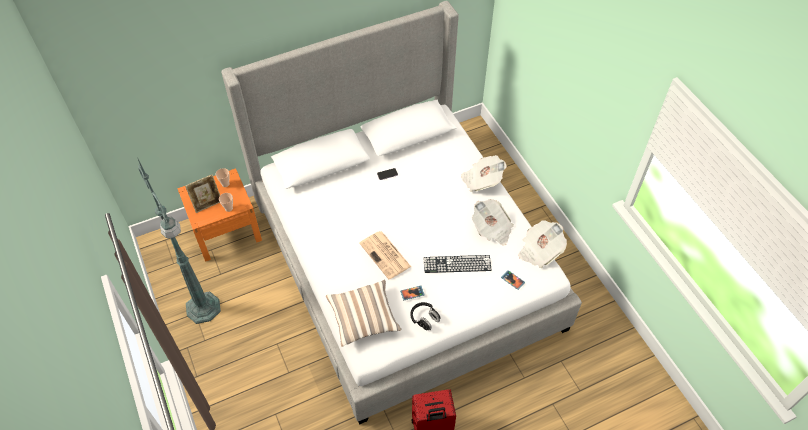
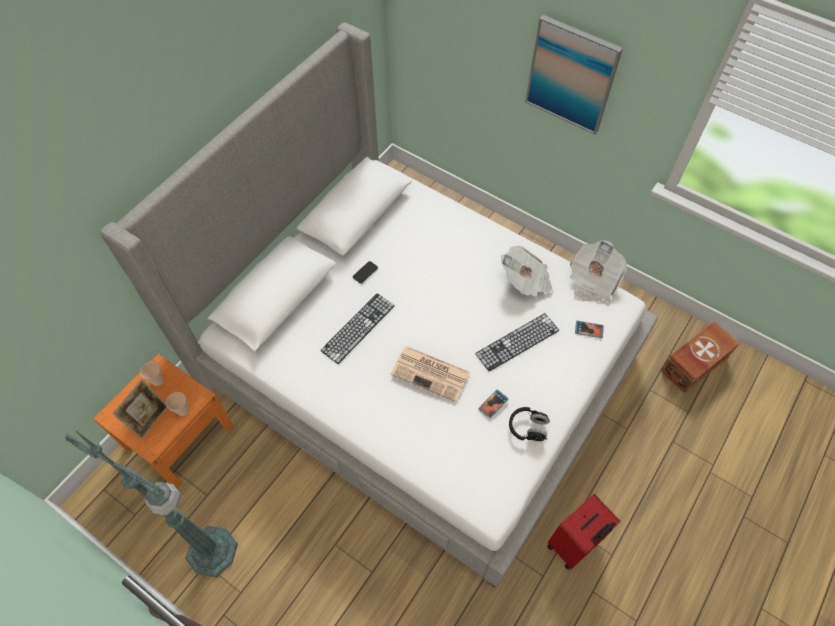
camera: 30 degrees left, 5 degrees up
(359, 206) = (358, 328): none -> keyboard
(364, 318) = (458, 466): pillow -> none
(482, 180) = (476, 230): newspaper -> none
(582, 94) = (571, 75): none -> picture
(608, 360) = (692, 364): none -> brown storage box

